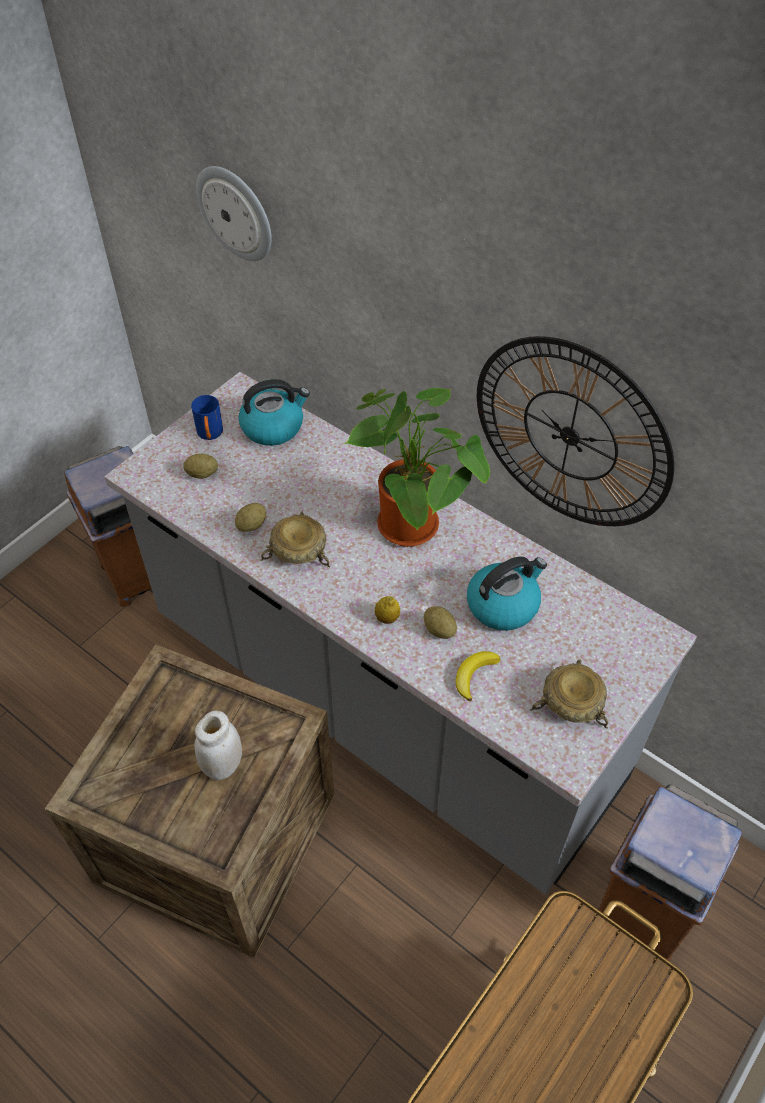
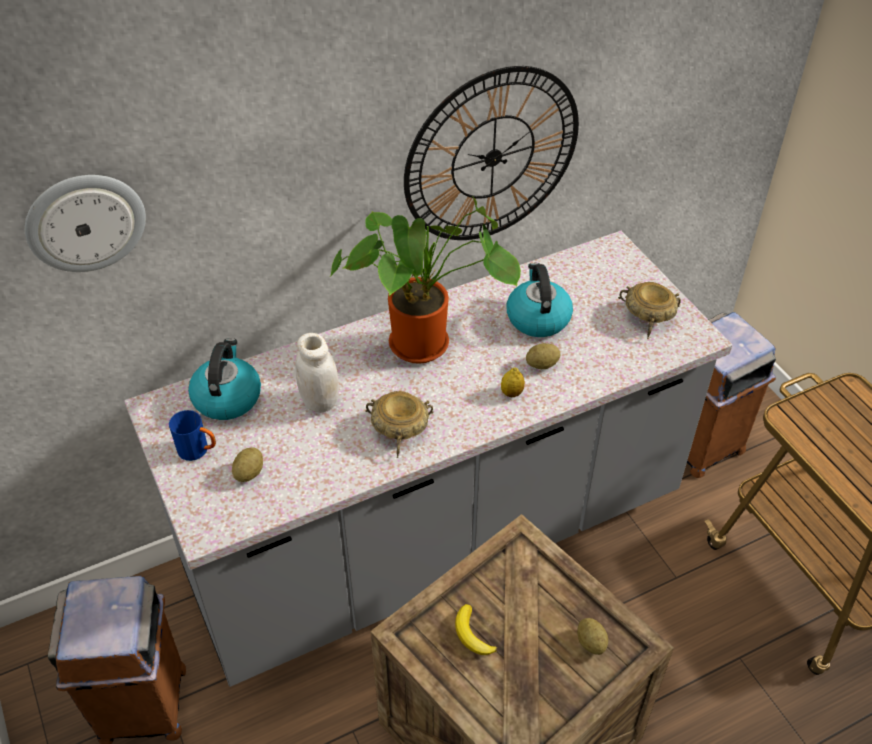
camera: 65 degrees left, 5 degrees down
(223, 765) = (541, 614): white jar -> white jar (320, 401)
(252, 525) = (345, 453): potato -> potato (591, 642)
(474, 675) = (597, 360): banana -> banana (472, 634)

